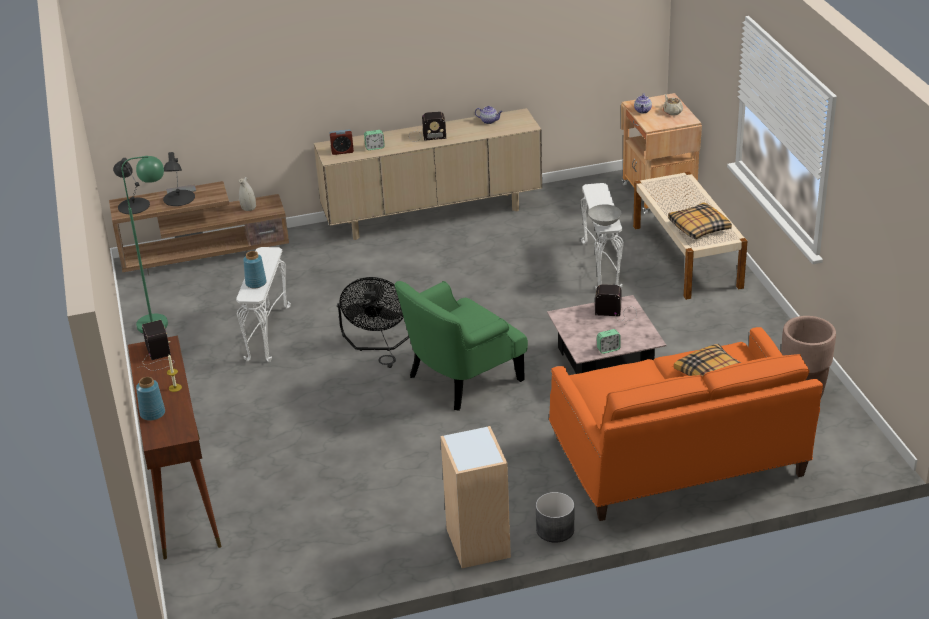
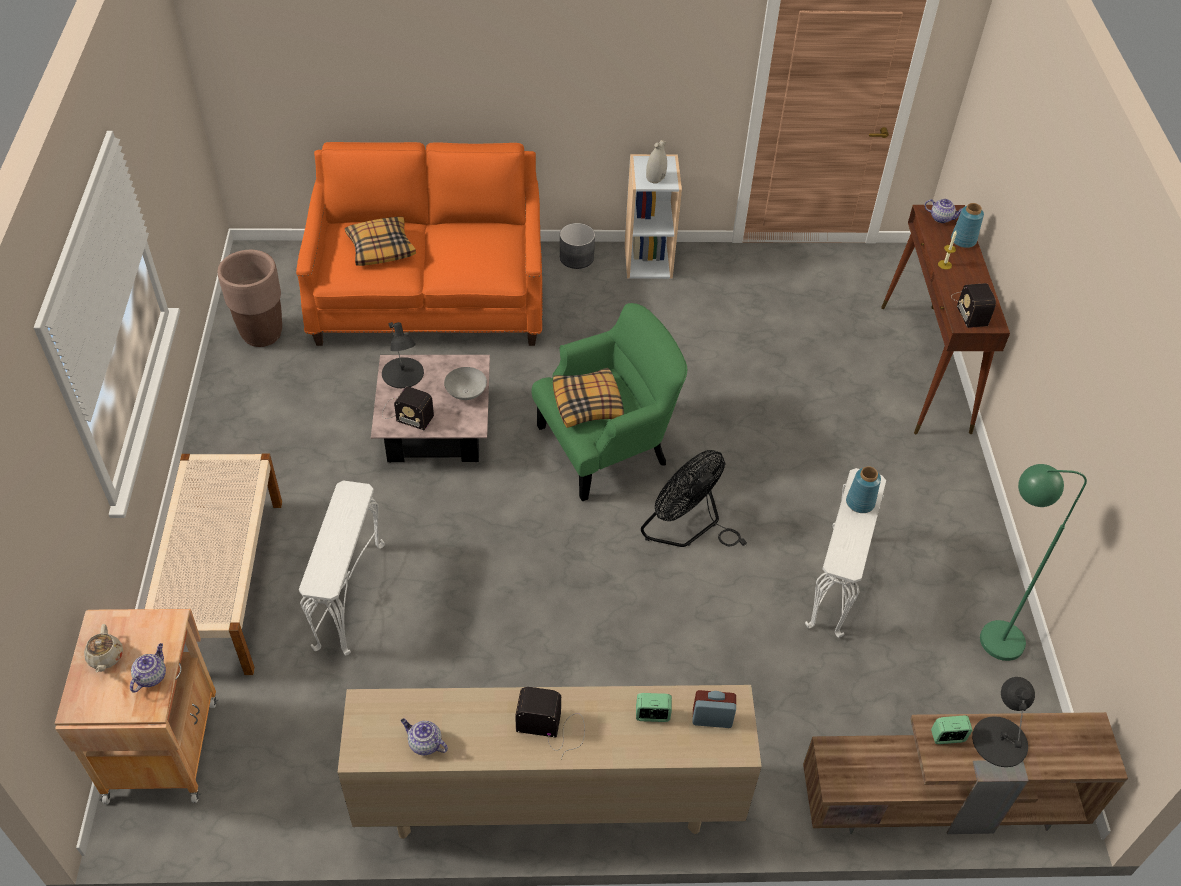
camera: 170 degrees left, 15 degrees up
(133, 205) = (1077, 744): black table lamp -> black table lamp (402, 373)
(170, 431) = (941, 218): none -> teapot
(248, 208) = (875, 769): white vase -> white vase (655, 178)
(378, 344) = (694, 524): black fan -> black fan turned 120 degrees clockwise
(605, 223) = (353, 498): grey bowl -> grey bowl (465, 392)
(608, 349) = (446, 363): alarm clock -> alarm clock (947, 737)
(698, 227) = (223, 494): pillow -> pillow (588, 404)

